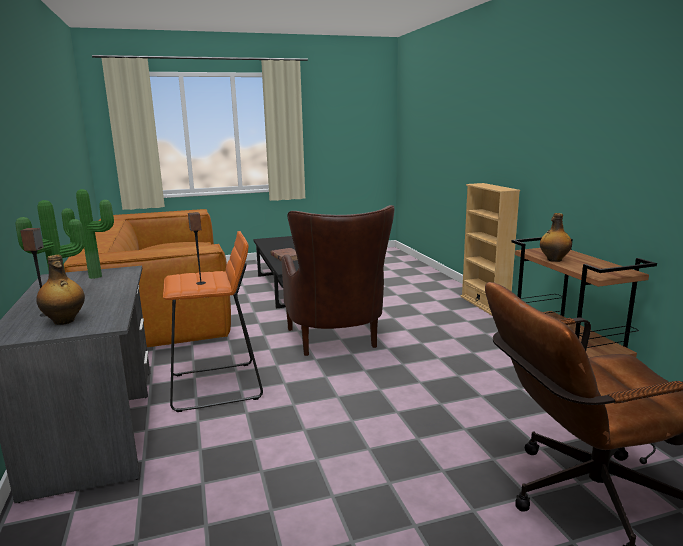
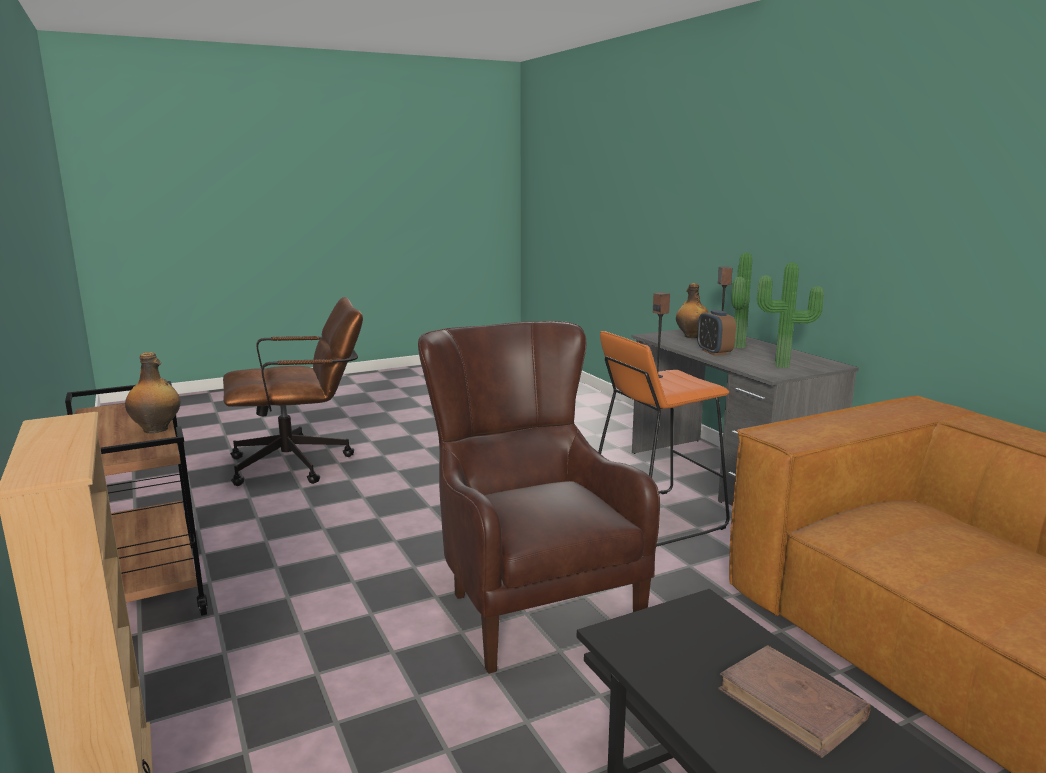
camera: 170 degrees right, 0 degrees up
(107, 294) = (714, 352): none -> alarm clock

